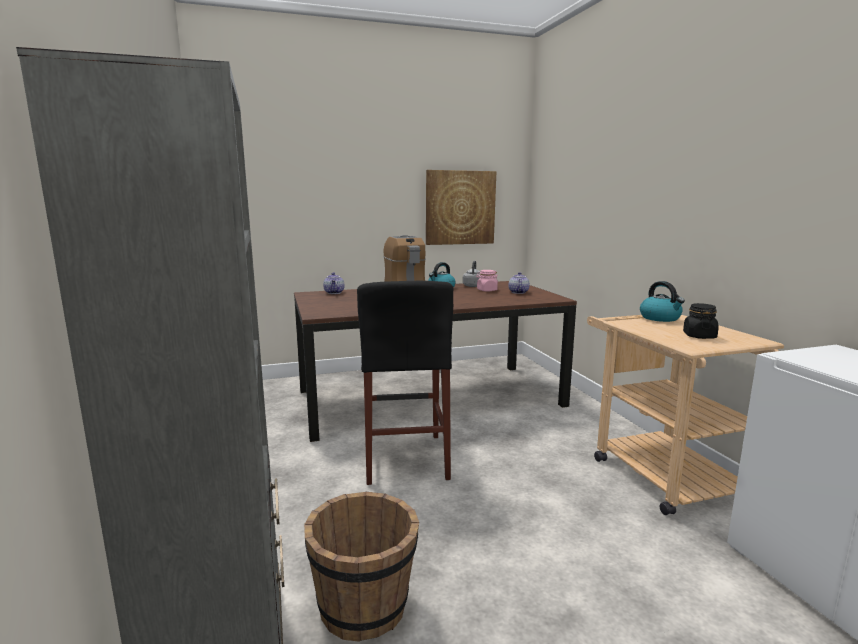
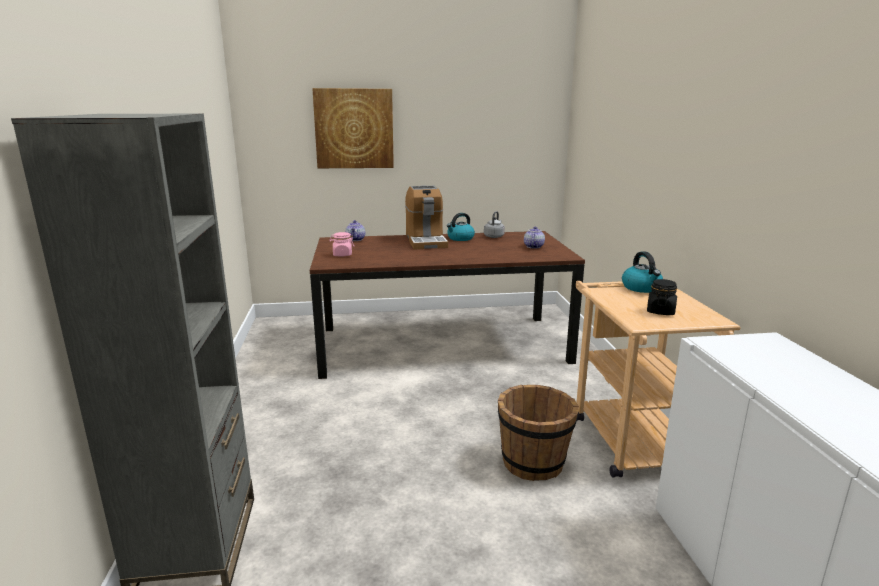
camera: 10 degrees right, 5 degrees up
(365, 607) = (314, 522): brown bucket -> brown bucket (534, 462)
(405, 458) = (396, 401): black stool -> none
(460, 207) = (491, 154): picture -> picture (354, 128)
(486, 290) = (503, 242): pink jar -> pink jar (342, 255)

